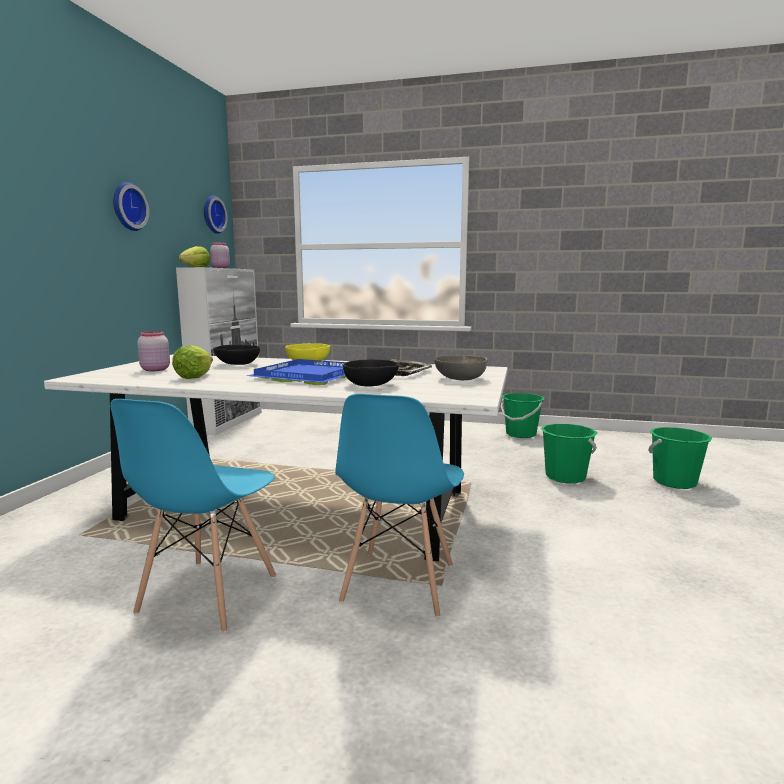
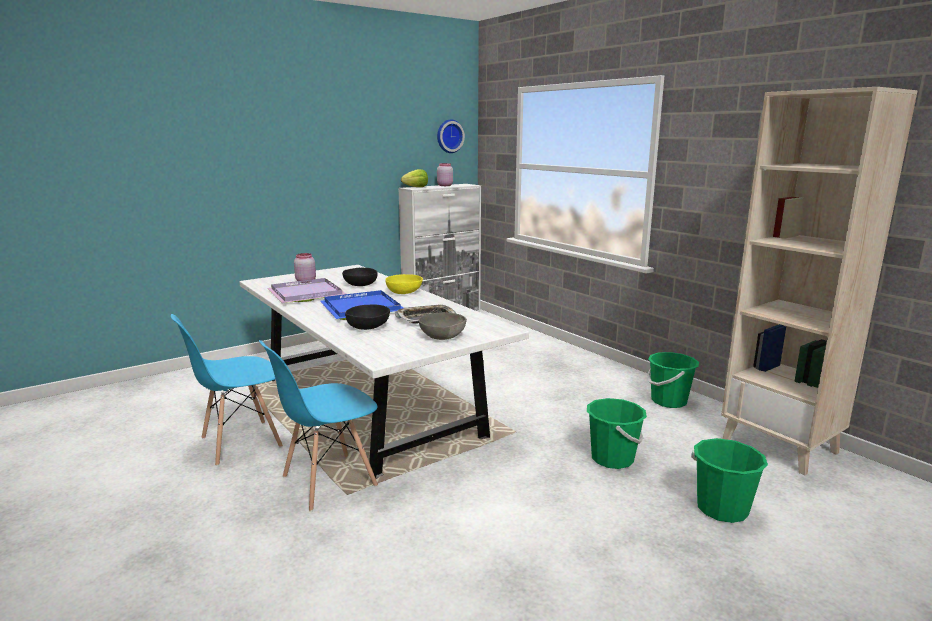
camera: 40 degrees right, 5 degrees up
(127, 207) = (351, 145): wall clock -> none
(194, 377) = (305, 294): lettuce -> purple tray
(624, 440) = (780, 446): none -> beige bookcase

